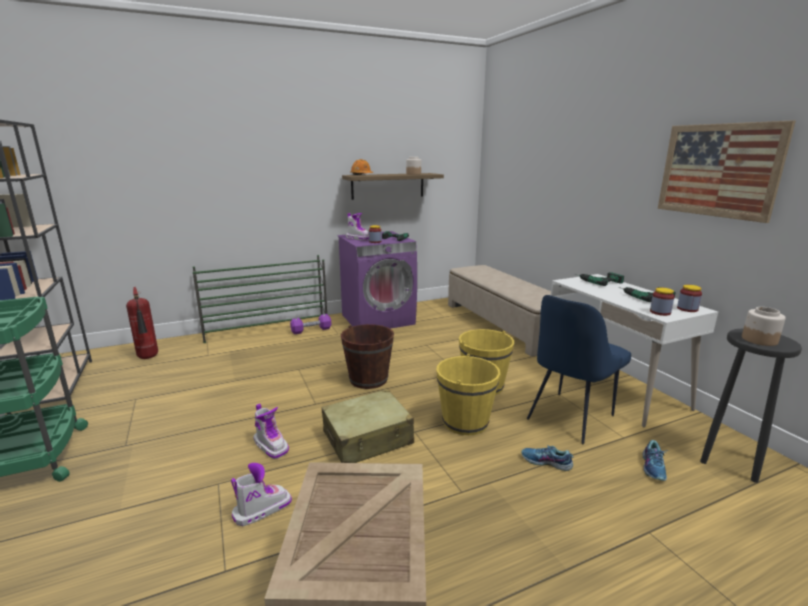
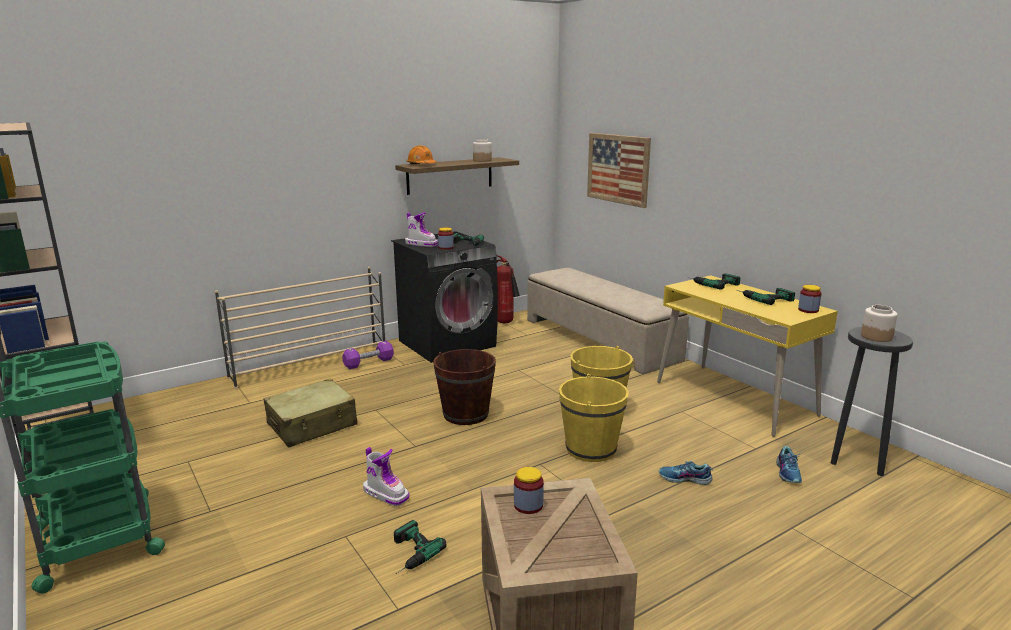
camera: 10 degrees left, 0 degrees up
(149, 358) = (172, 412): fire extinguisher -> fire extinguisher (506, 322)
(262, 509) = (408, 554): boot -> power drill
(268, 329) = (311, 365): green shoe rack -> beige shoe rack
(368, 438) = (491, 475): beige suitcase -> beige suitcase (312, 425)
(378, 319) = (447, 343): purple washing machine -> black washing machine
(570, 417) = (699, 434): blue chair -> none
(611, 385) = (734, 398): white desk -> yellow desk
(660, 312) = (783, 315): jar -> jar (528, 505)
(718, 170) = (829, 167): picture -> picture (618, 169)

